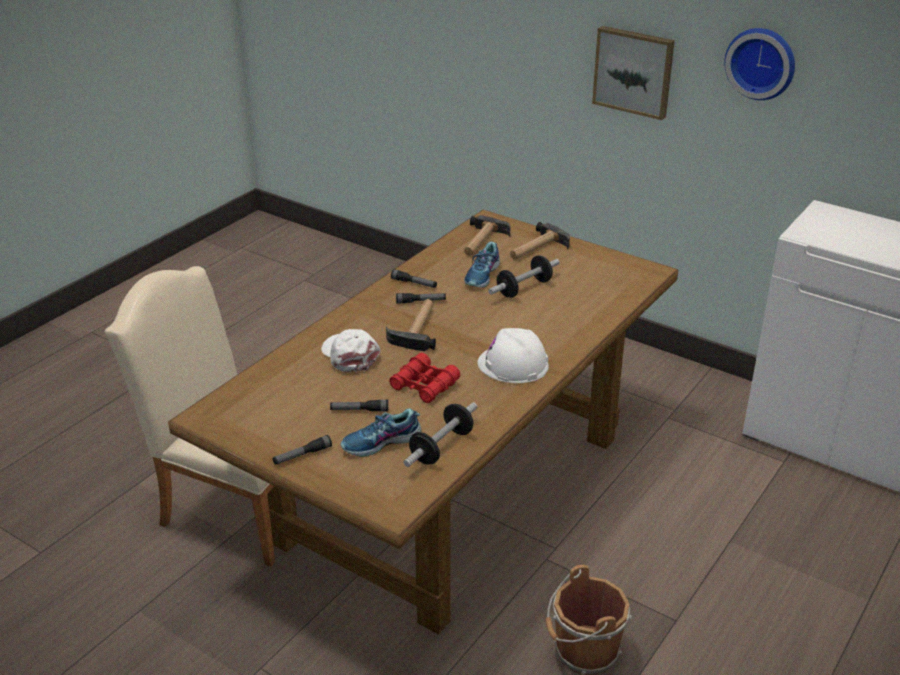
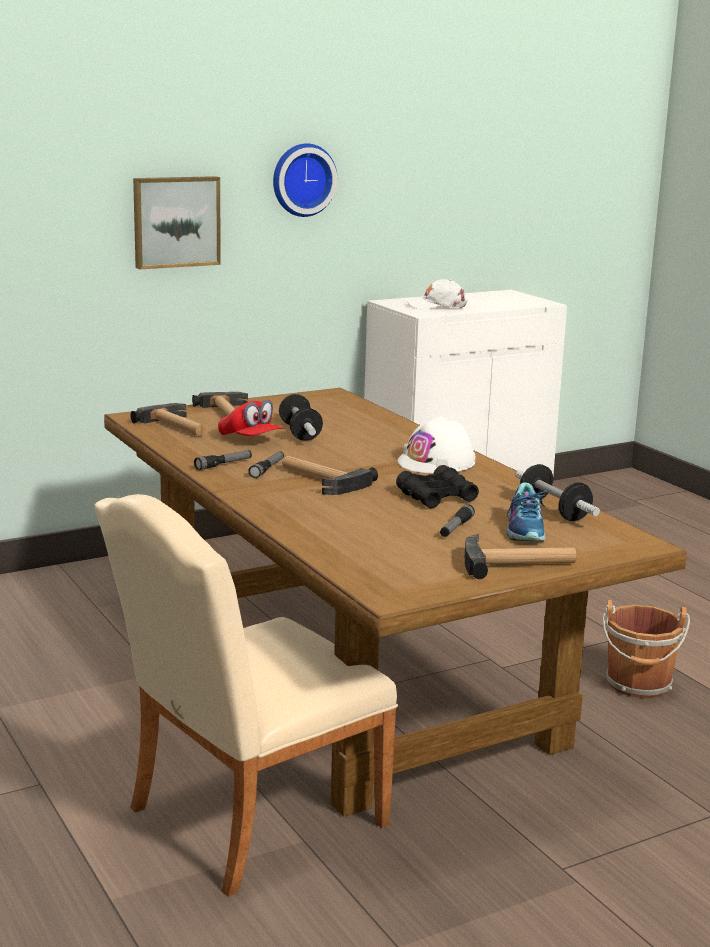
camera: 65 degrees left, 15 degrees down
(302, 455) = (519, 564): flashlight -> hammer
(350, 355) = (340, 513): white cap -> white cap (437, 306)
(424, 385) = (437, 497): red binoculars -> black binoculars
(483, 275) = (250, 439): shoe -> red cap

